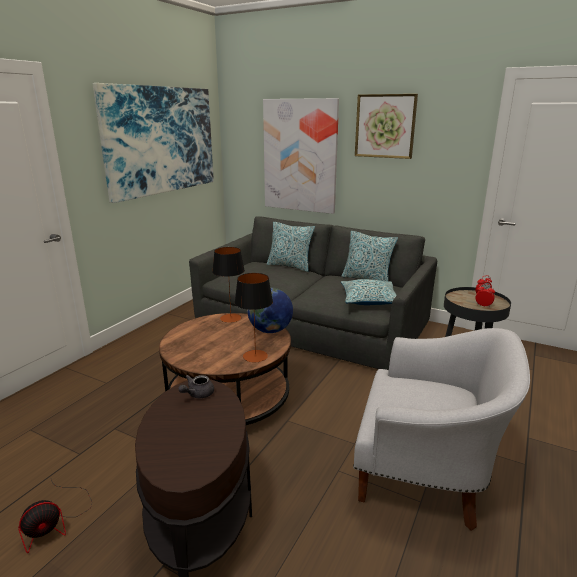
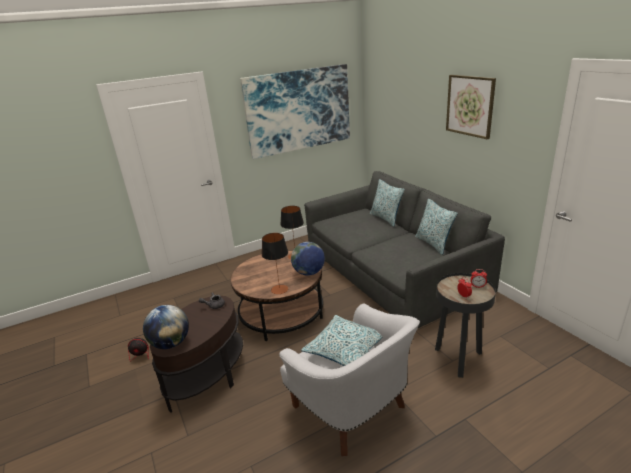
camera: 35 degrees right, 5 degrees up
(188, 465) = (171, 343): none -> globe
(300, 156) = (410, 124): picture -> none
(369, 300) = (411, 264): pillow -> pillow (344, 349)

